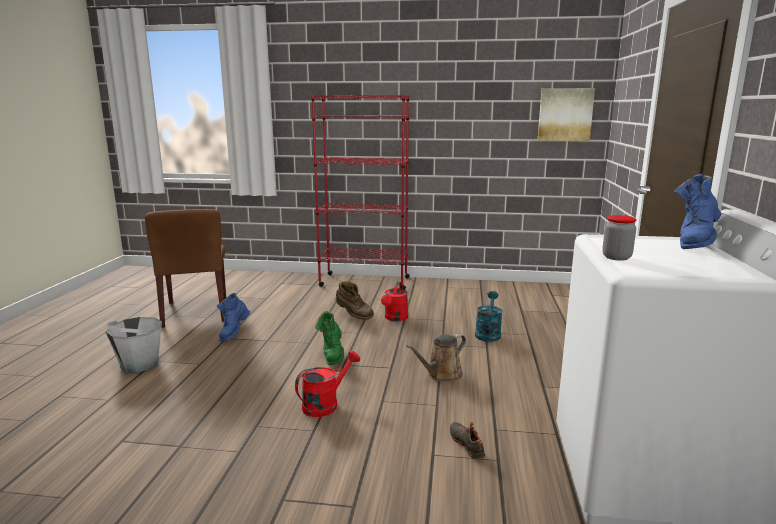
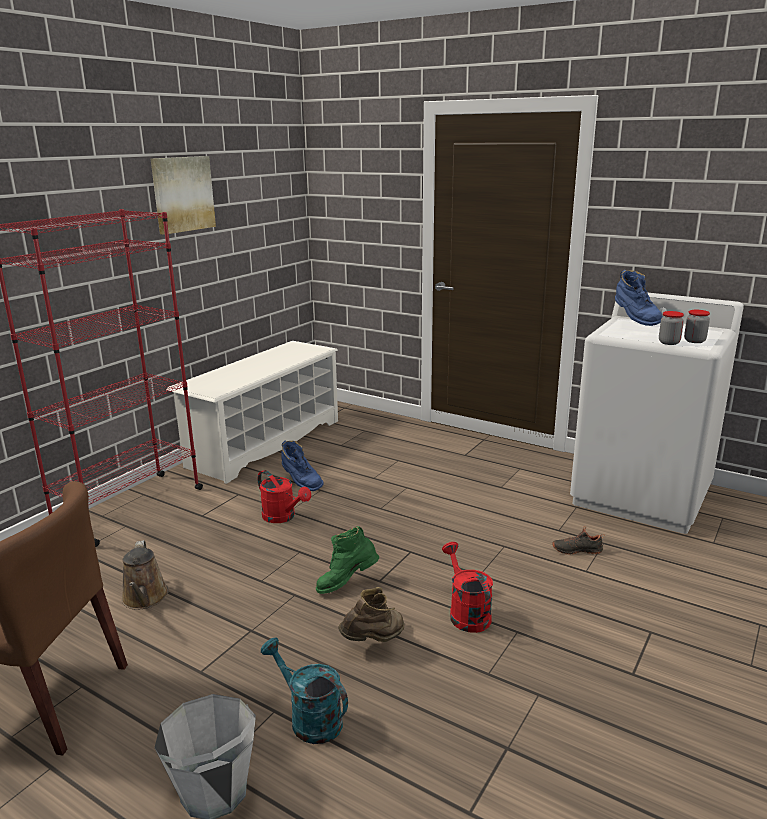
camera: 65 degrees left, 5 degrees up
(234, 333) = (191, 661): blue boot -> blue boot (300, 483)
(332, 355) = (347, 583): green boot -> green boot turned 135 degrees clockwise
(353, 315) = (241, 543): brown boot -> brown boot (374, 640)
(441, 374) = (447, 527): brown watering can -> brown watering can (145, 598)
(487, 289) = (265, 443): none -> white shoe rack
(488, 333) = (377, 477): turquoise watering can -> turquoise watering can (309, 718)
(565, 114) = (276, 215): picture -> picture (182, 194)
(653, 266) = (694, 341): none -> jar

